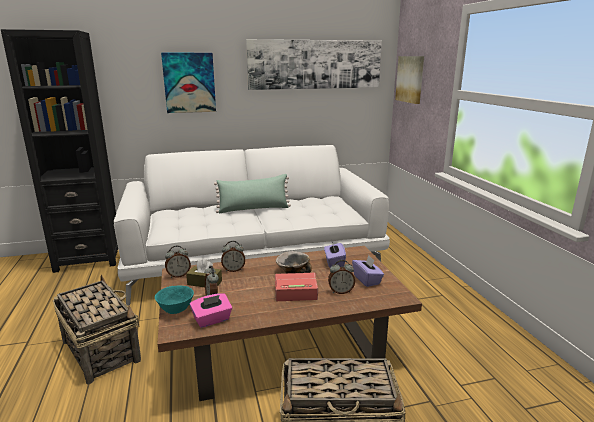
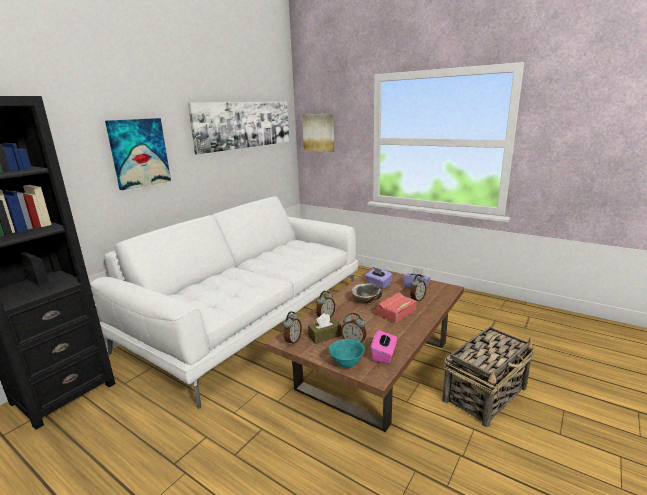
camera: 40 degrees left, 0 degrees up
(101, 350) = (242, 455): basket -> none
(253, 209) = (251, 268): green pillow -> none

